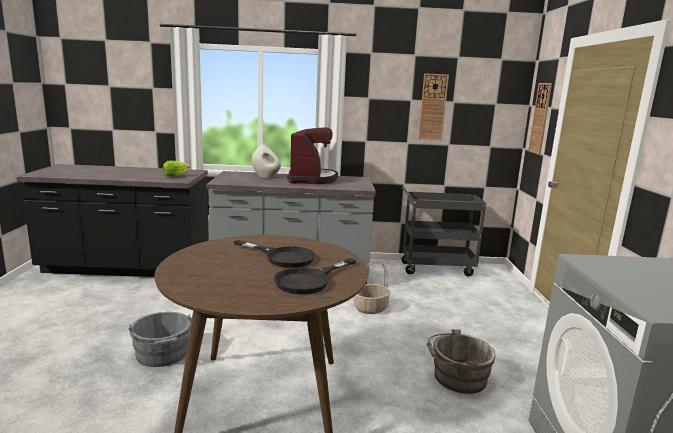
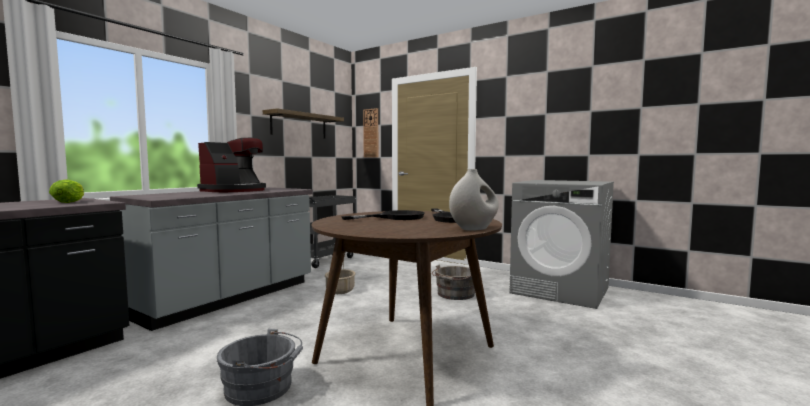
camera: 55 degrees left, 10 degrees down
(266, 177) = (186, 193): white vase -> white vase (474, 229)
(311, 179) = (235, 190): coffee machine -> coffee machine turned 90 degrees clockwise
(433, 107) = (299, 125): wall clock -> shelf

